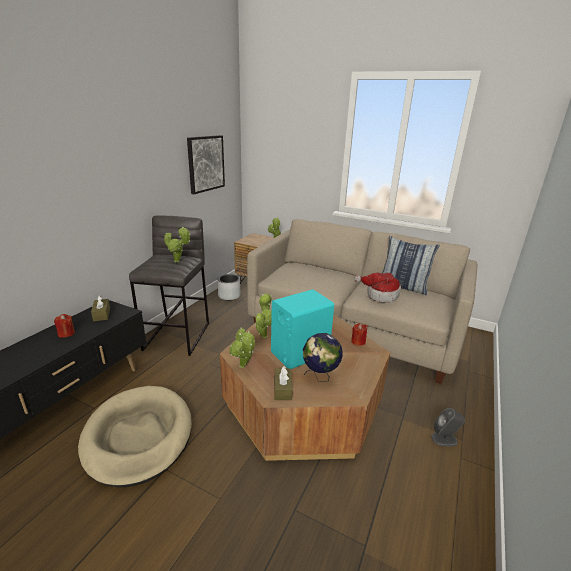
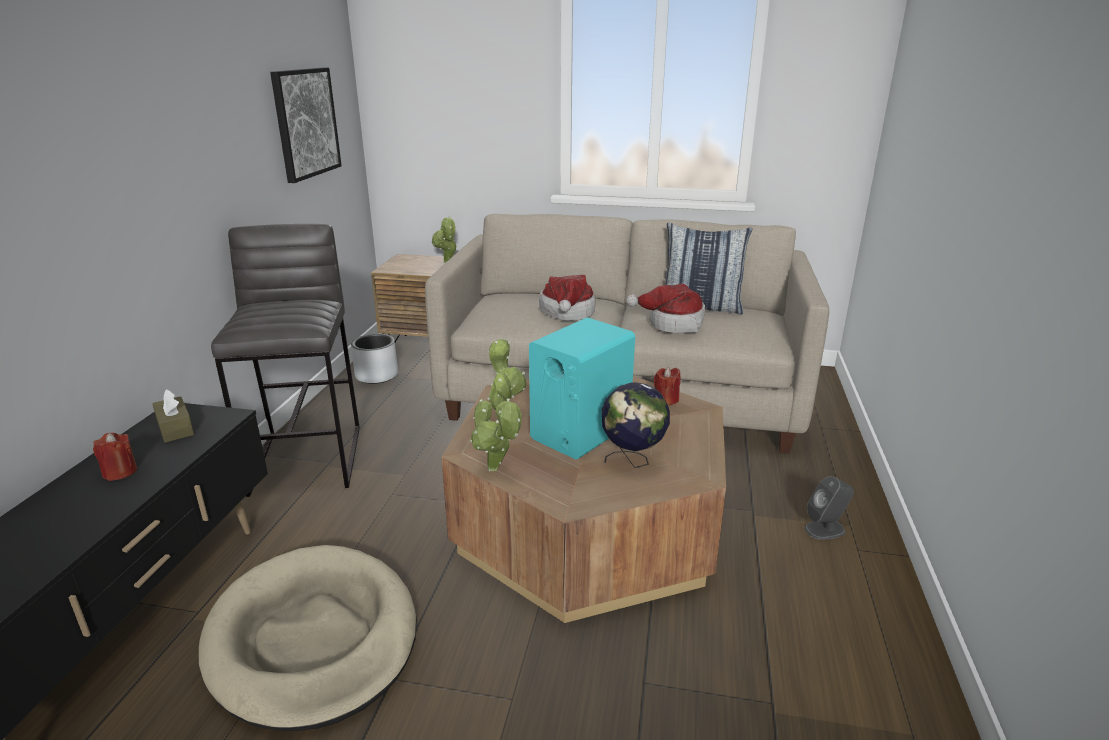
camera: 15 degrees left, 0 degrees up
(178, 261) = (304, 309): potted plant -> none
(282, 389) = (581, 490): brown tissue box -> none
(322, 280) = (567, 313): none -> hat

